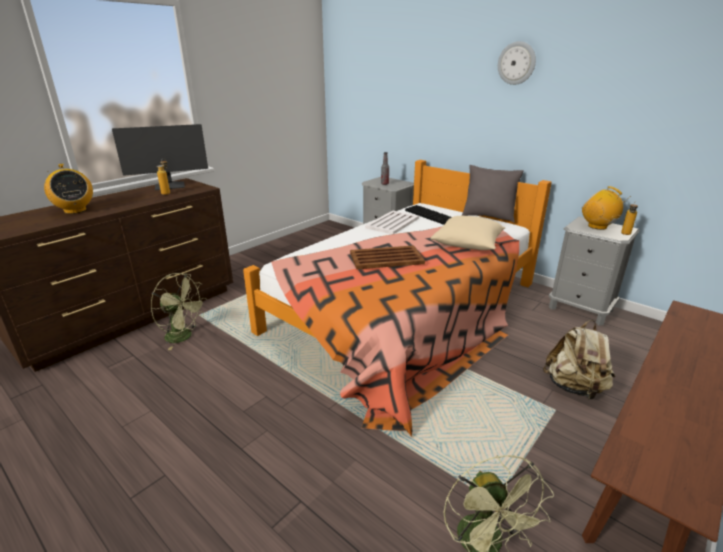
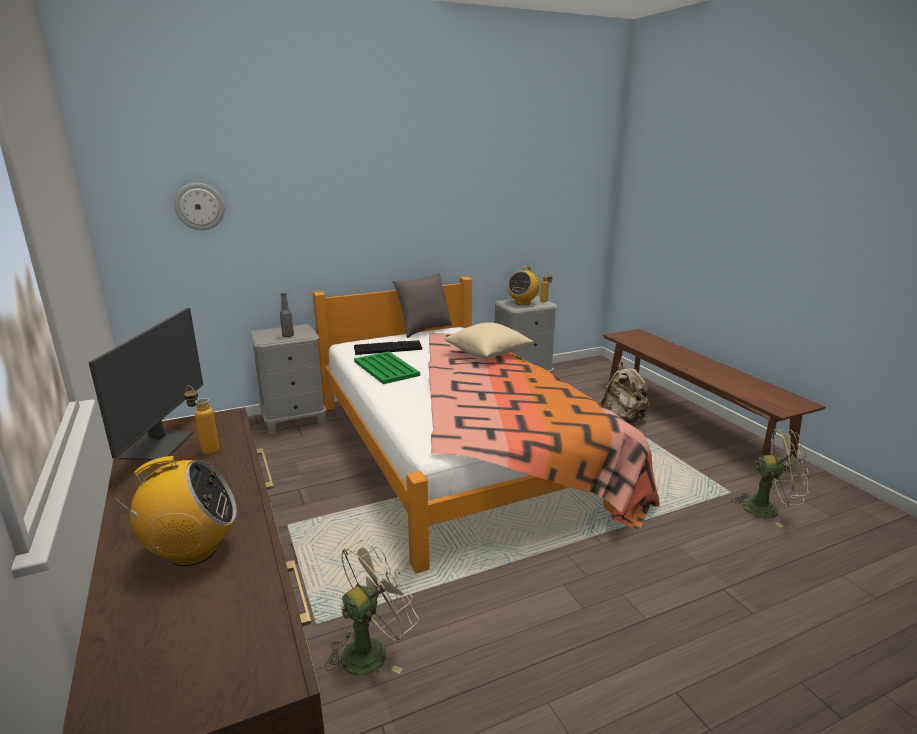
camera: 65 degrees left, 5 degrees down
(387, 258) = (491, 389): brown tray -> none
(392, 223) = (386, 368): white tray -> green tray
(516, 63) = (410, 168): wall clock -> wall clock (199, 206)
(597, 226) = (522, 303): radio -> radio turned 45 degrees counterclockwise

